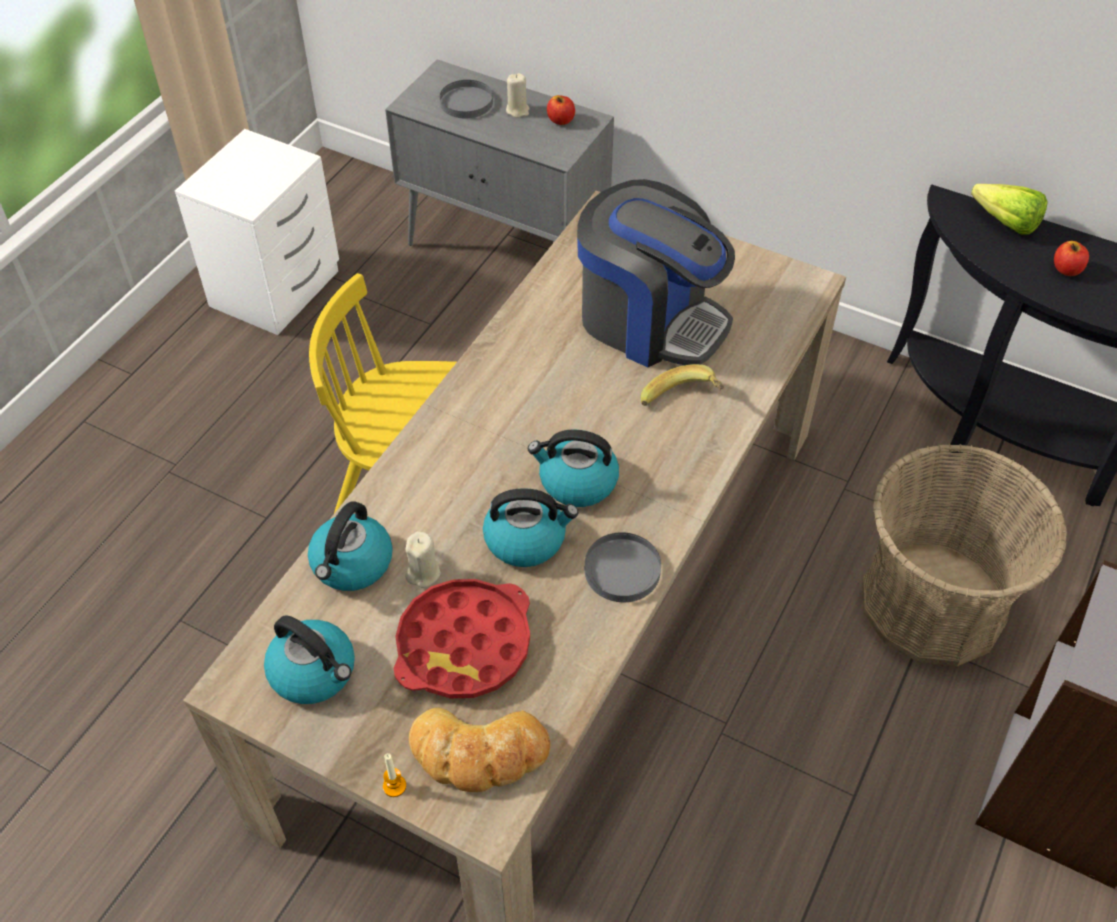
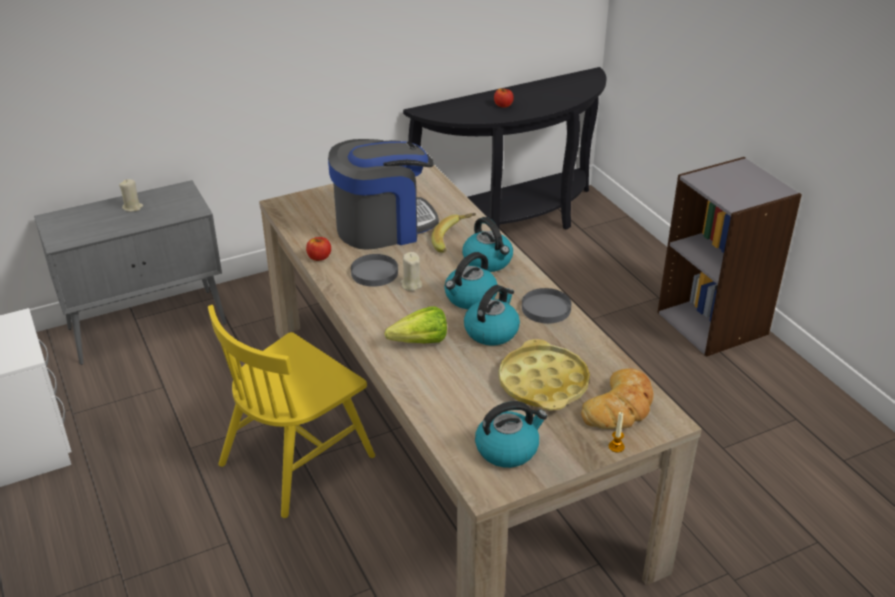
camera: 55 degrees left, 15 degrees down
(352, 564) = (441, 403): kettle -> kettle (488, 261)
(423, 573) = (476, 378): beige candle -> beige candle (411, 285)
(464, 645) = (543, 383): red tray -> yellow tray
(466, 102) = (93, 221): grey plate -> grey plate (374, 273)
(561, 120) = (166, 197): apple -> apple (319, 257)
(932, 604) = (575, 303): basket -> none
(1001, 220) = (451, 105): lettuce -> lettuce (415, 342)

